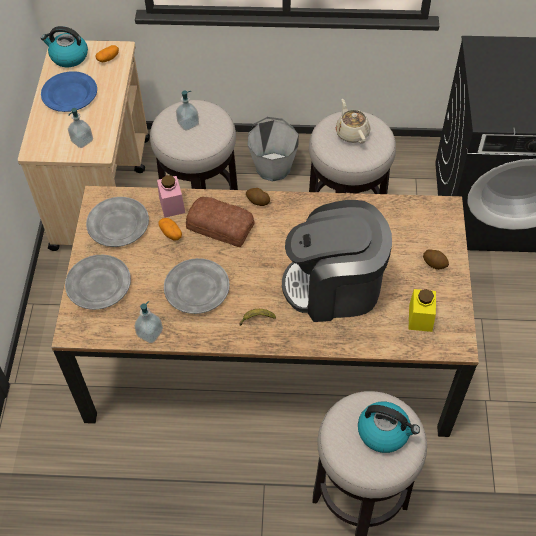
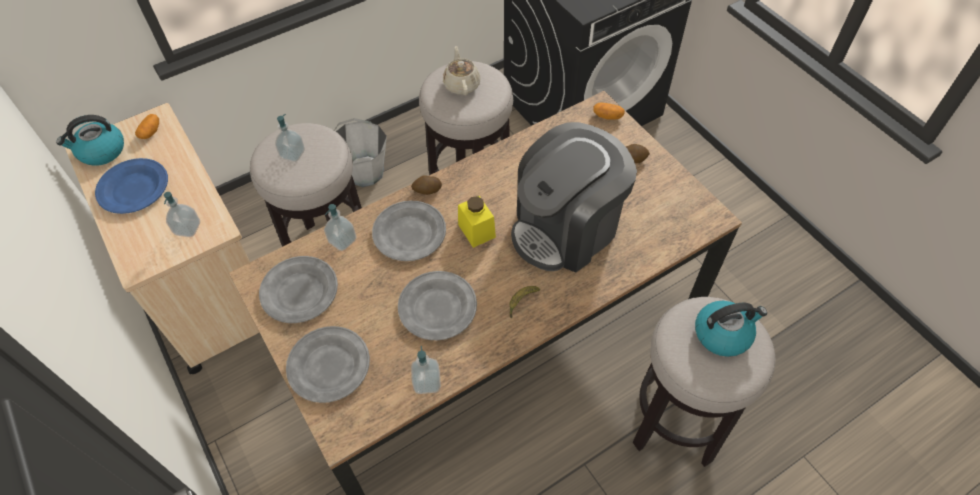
camera: 35 degrees left, 0 degrees up
(171, 233) = (365, 269): potato -> potato (607, 116)
(172, 205) = (342, 240): pink jar -> soap dispenser
(220, 225) = (409, 233): bread -> grey plate
(352, 133) = (461, 84): beige teapot -> beige teapot turned 45 degrees clockwise
(420, 318) = (663, 212): yellow jar -> yellow jar (476, 231)

